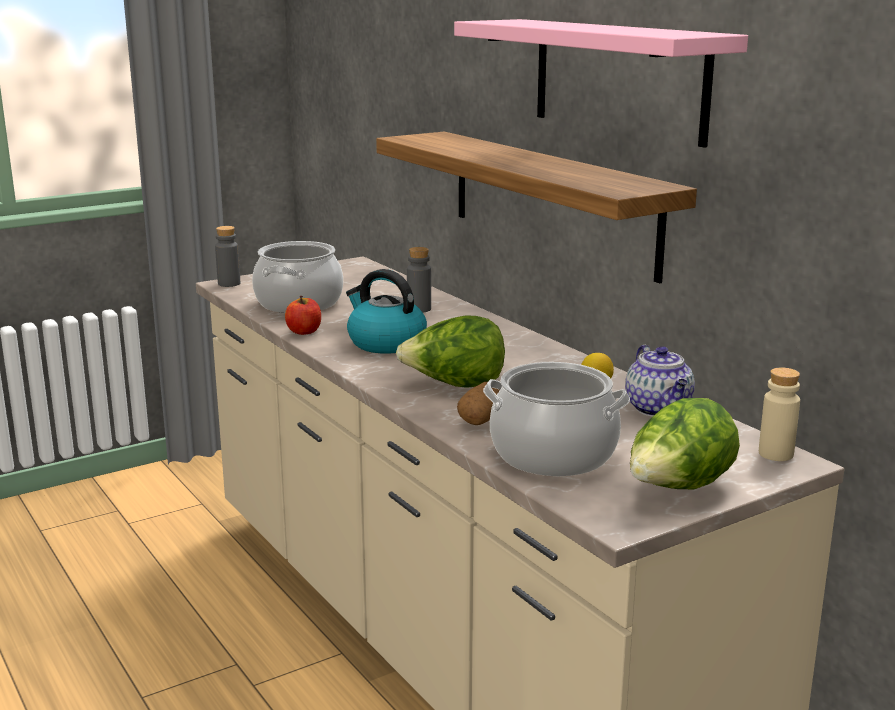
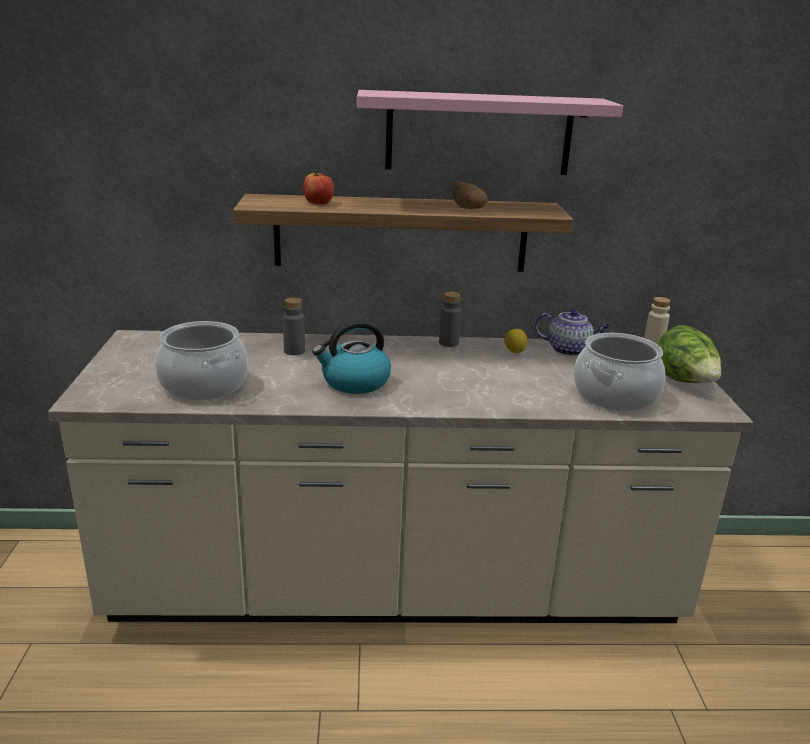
camera: 60 degrees left, 5 degrees up
(229, 284) = (87, 397): grey bottle -> grey bottle (448, 343)
(304, 331) = (283, 402): apple -> apple (318, 203)
(455, 386) = (472, 387): lettuce -> none
(481, 420) = (542, 397): potato -> potato (466, 208)

